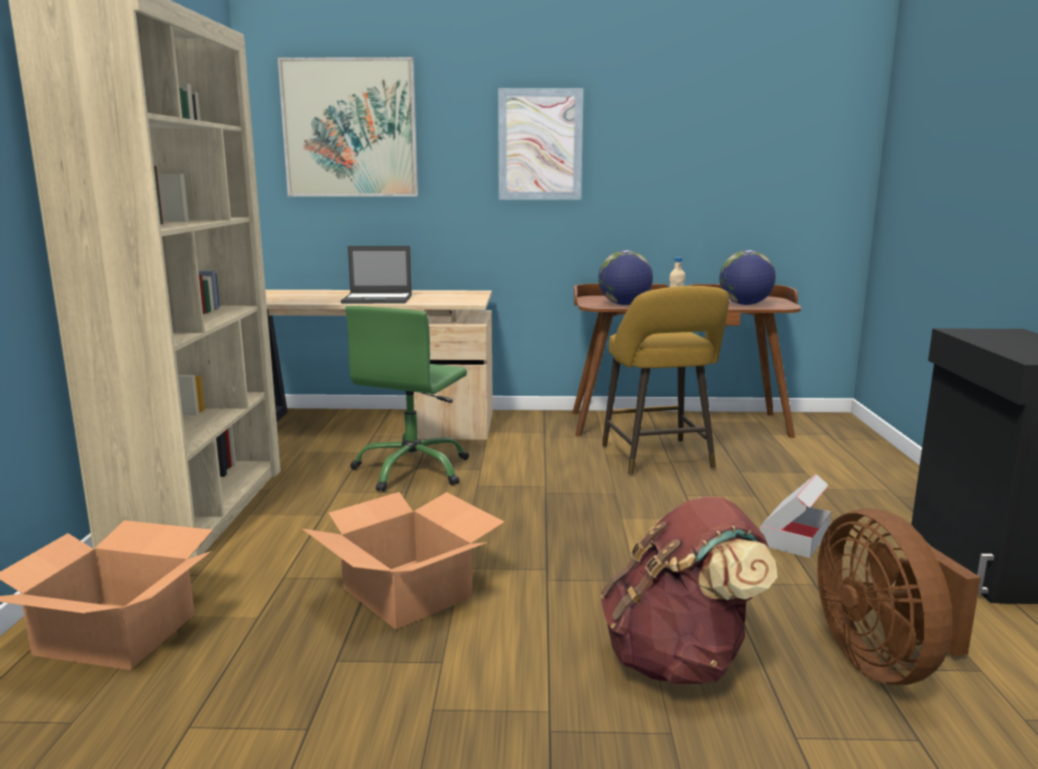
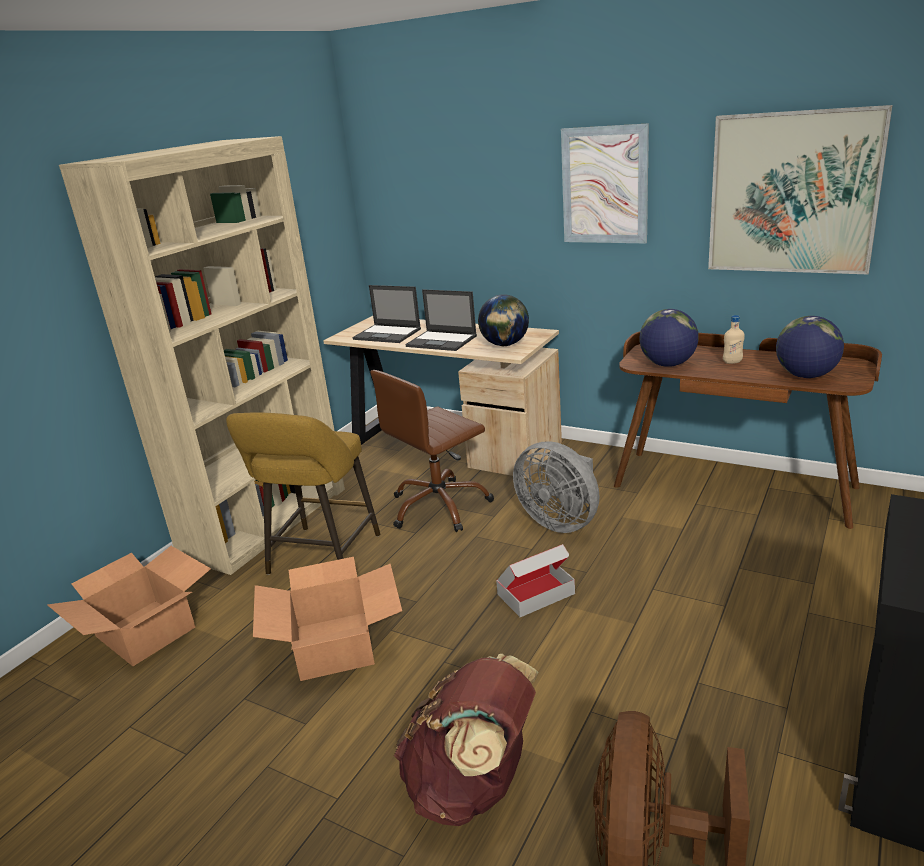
camera: 30 degrees right, 10 degrees up
(303, 298) = (388, 334): none -> laptop
(350, 128) = (433, 173): picture -> picture (792, 193)
(412, 470) = (439, 507): green office chair -> brown office chair
(452, 298) = (505, 345): none -> globe
(552, 464) = (560, 521): none -> grey fan
(659, 460) = (668, 535): yellow stool -> yellow stool (321, 558)
(794, 537) = (713, 672): cardboard box -> cardboard box (536, 594)

